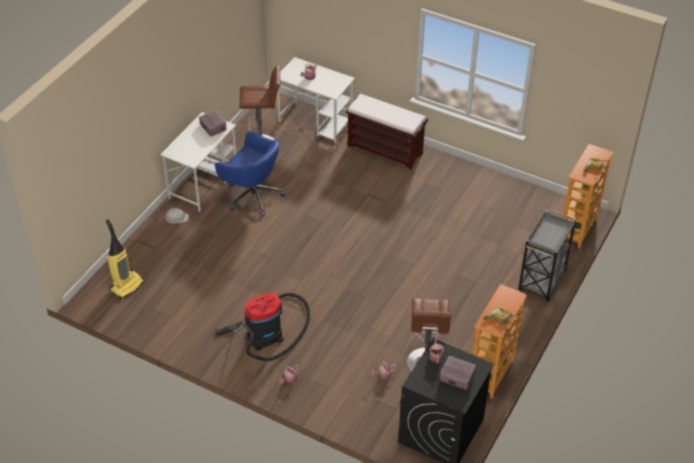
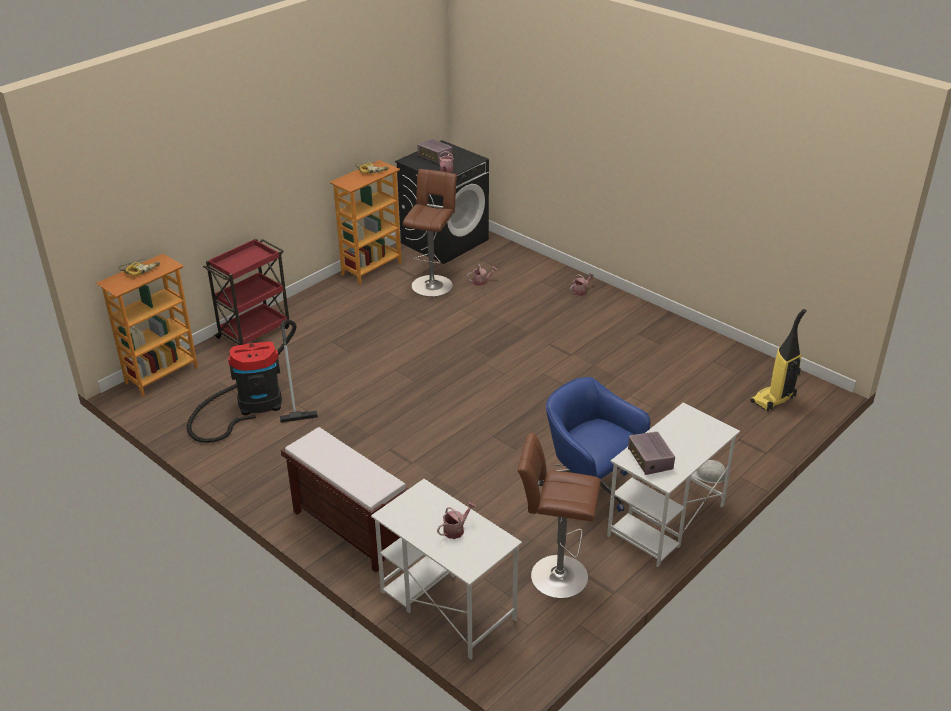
camera: 165 degrees left, 10 degrees down
(268, 334) = (596, 329): vacuum cleaner -> vacuum cleaner (255, 405)
(541, 281) = (254, 332): grey cart -> red cart

